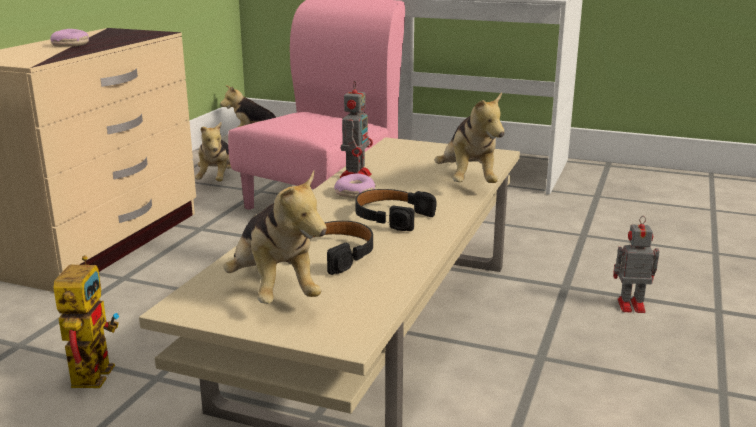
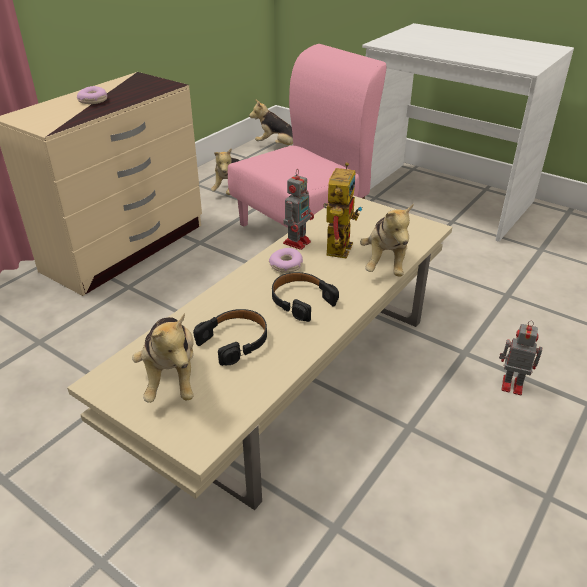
camera: 15 degrees right, 15 degrees up
(92, 370) = (78, 375): toy robot -> toy robot (337, 245)

